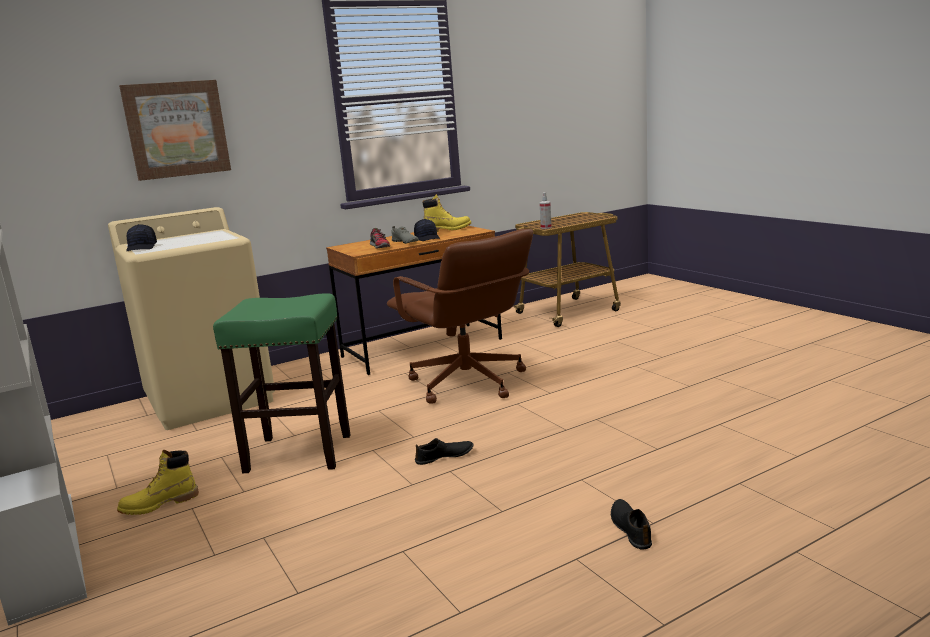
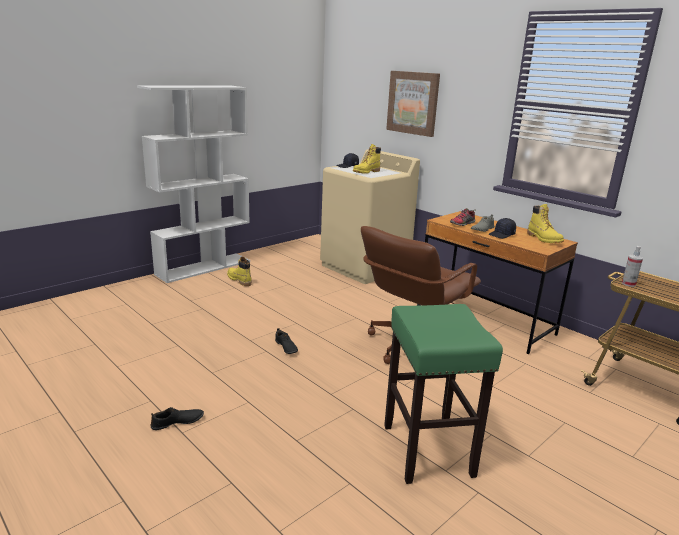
camera: 75 degrees right, 5 degrees up
(199, 240) = (366, 172): none -> yellow boot
(300, 453) = (292, 303): green stool -> green stool (428, 451)

